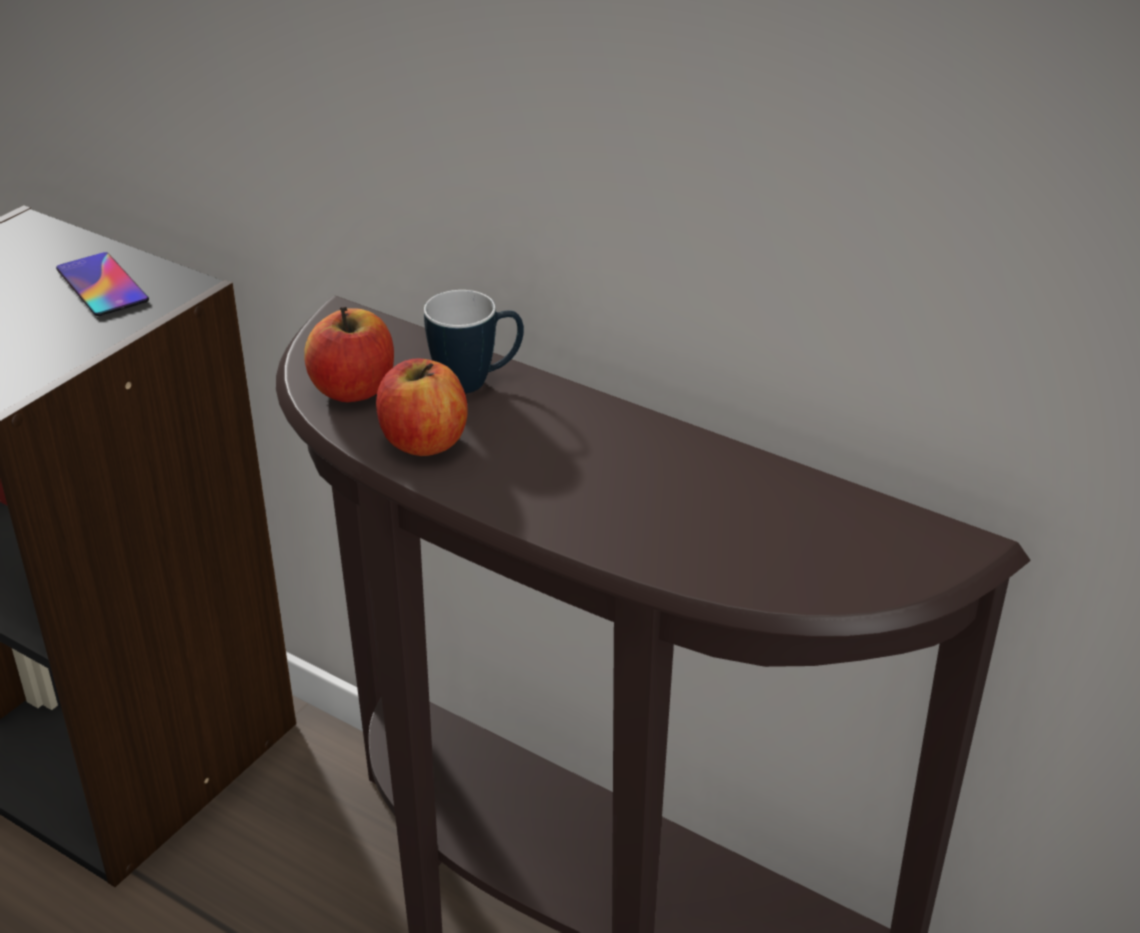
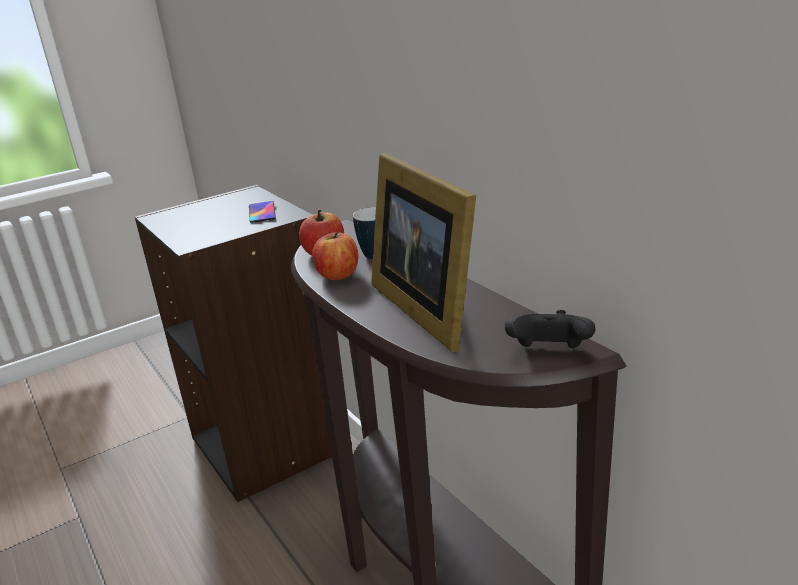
camera: 25 degrees right, 10 degrees down
(649, 493) = (428, 306): none -> picture frame
(915, 560) = (549, 353): none -> black game controller

